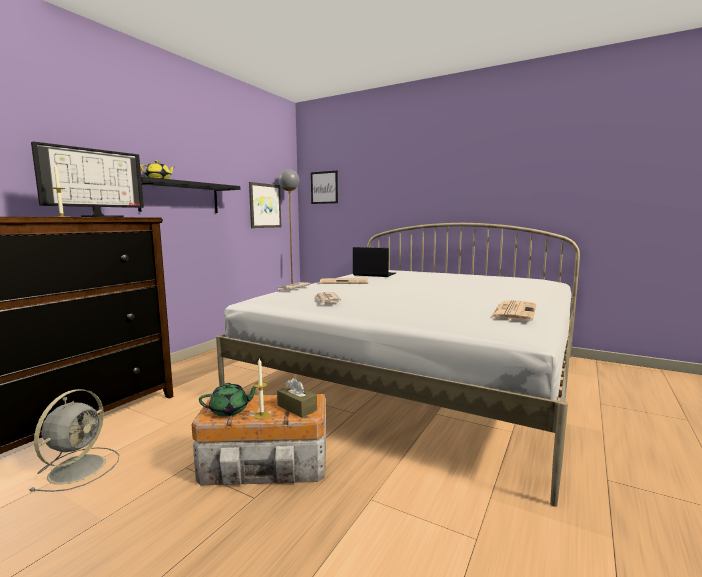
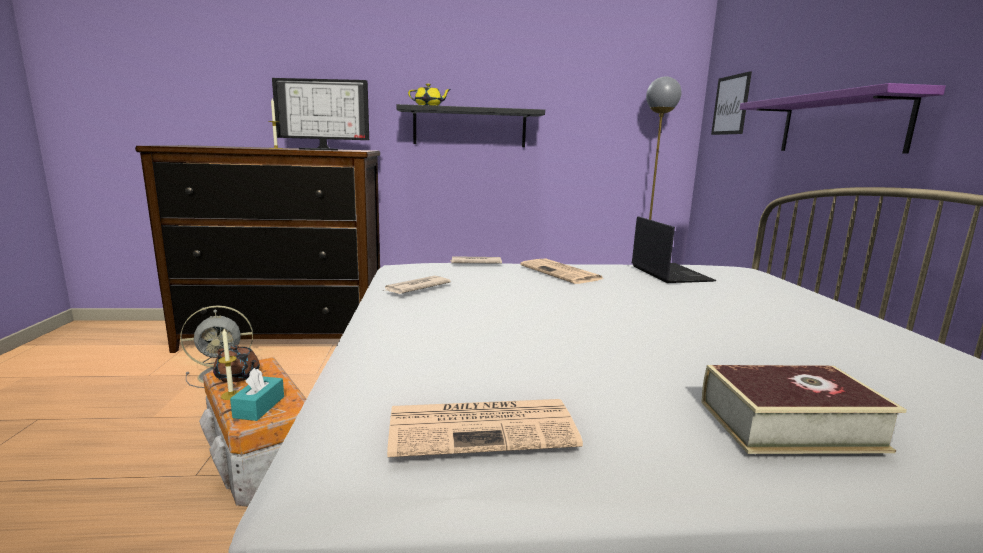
camera: 55 degrees right, 5 degrees up
(230, 410) = (238, 376): green teapot -> brown teapot
(264, 205) = (617, 137): picture -> none
(297, 408) = (259, 407): brown tissue box -> turquoise tissue box
(403, 198) = (840, 124): none -> purple shelf
(530, 292) = (789, 425): none -> book

